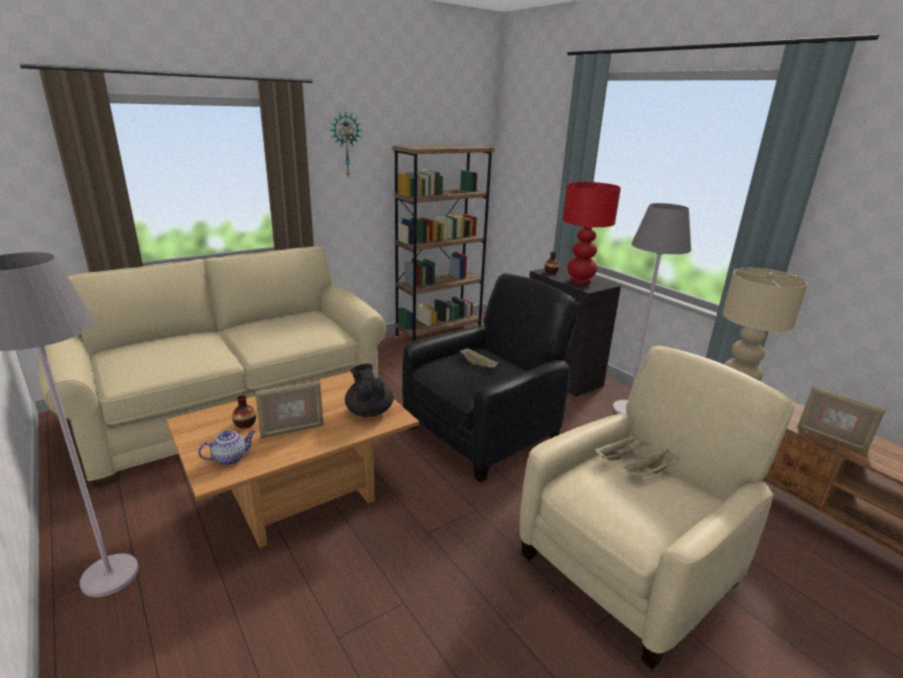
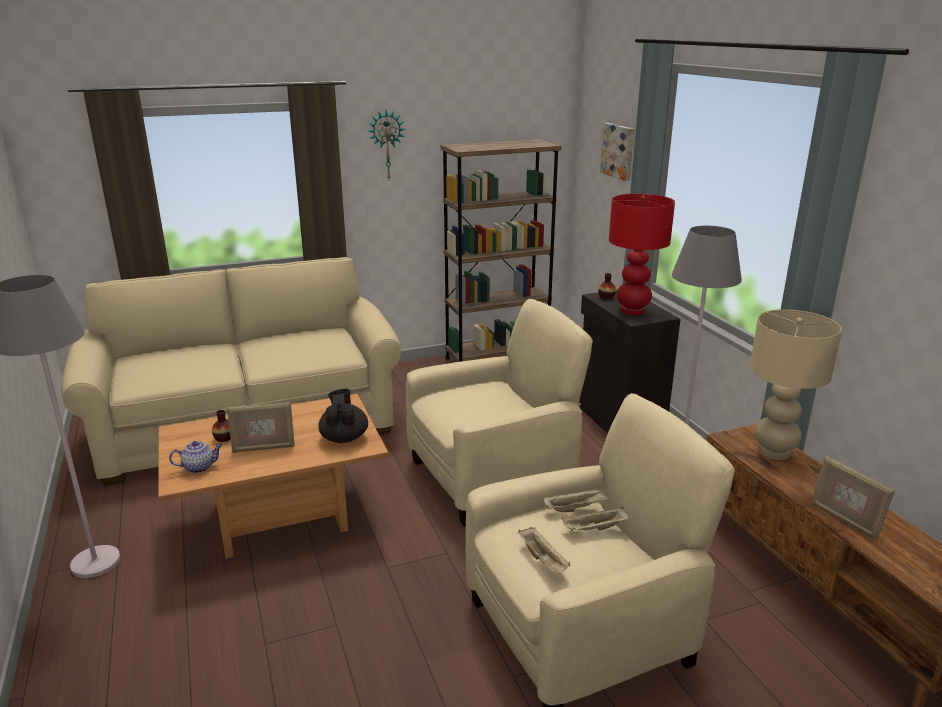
camera: 15 degrees right, 0 degrees up
(478, 365) = (482, 400): beige tray -> beige tray (543, 560)
(484, 432) = (493, 476): black armchair -> beige armchair
(542, 152) = (619, 151): none -> picture

